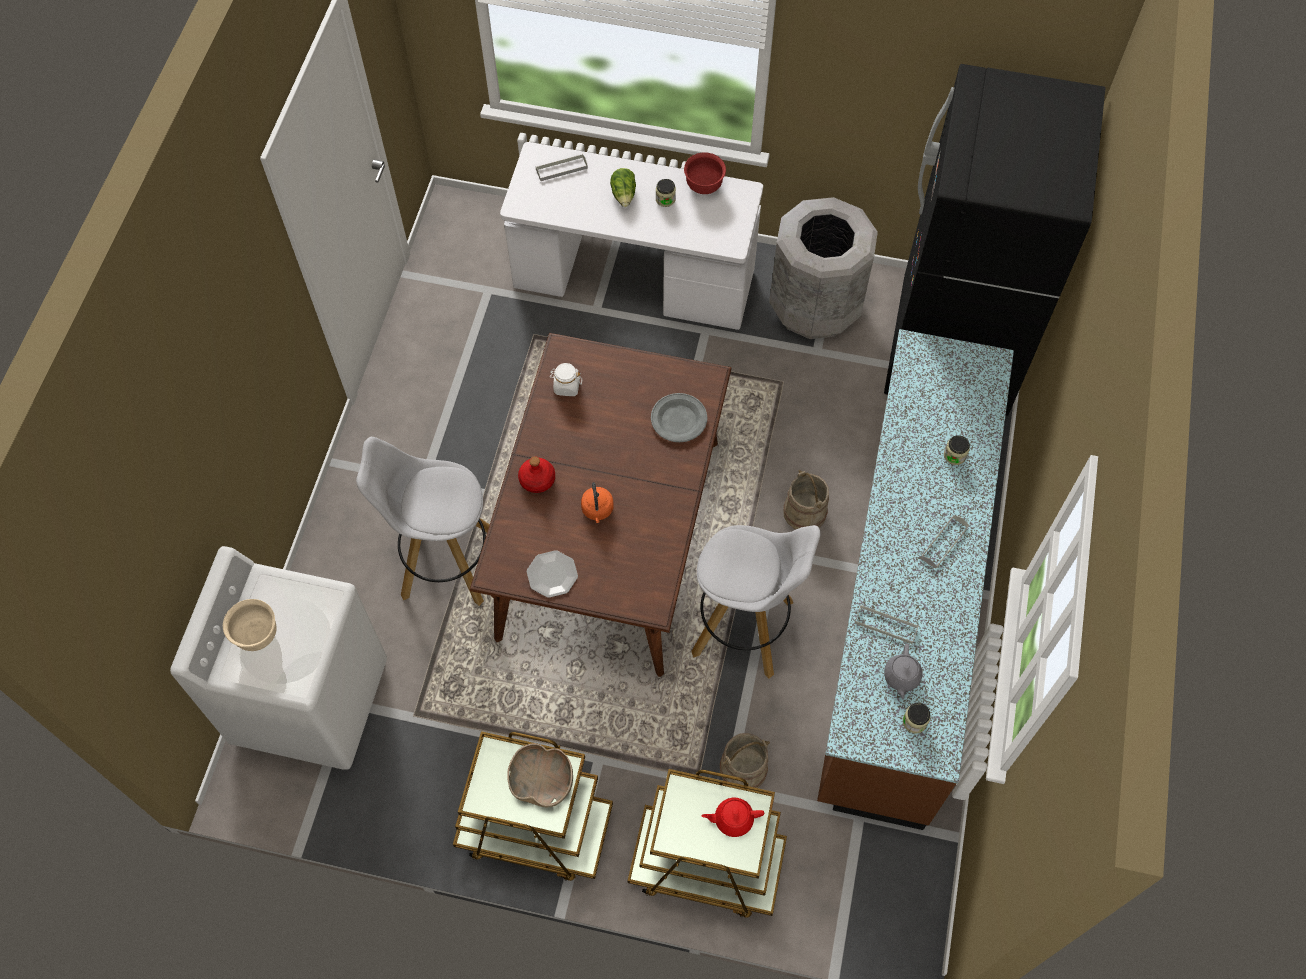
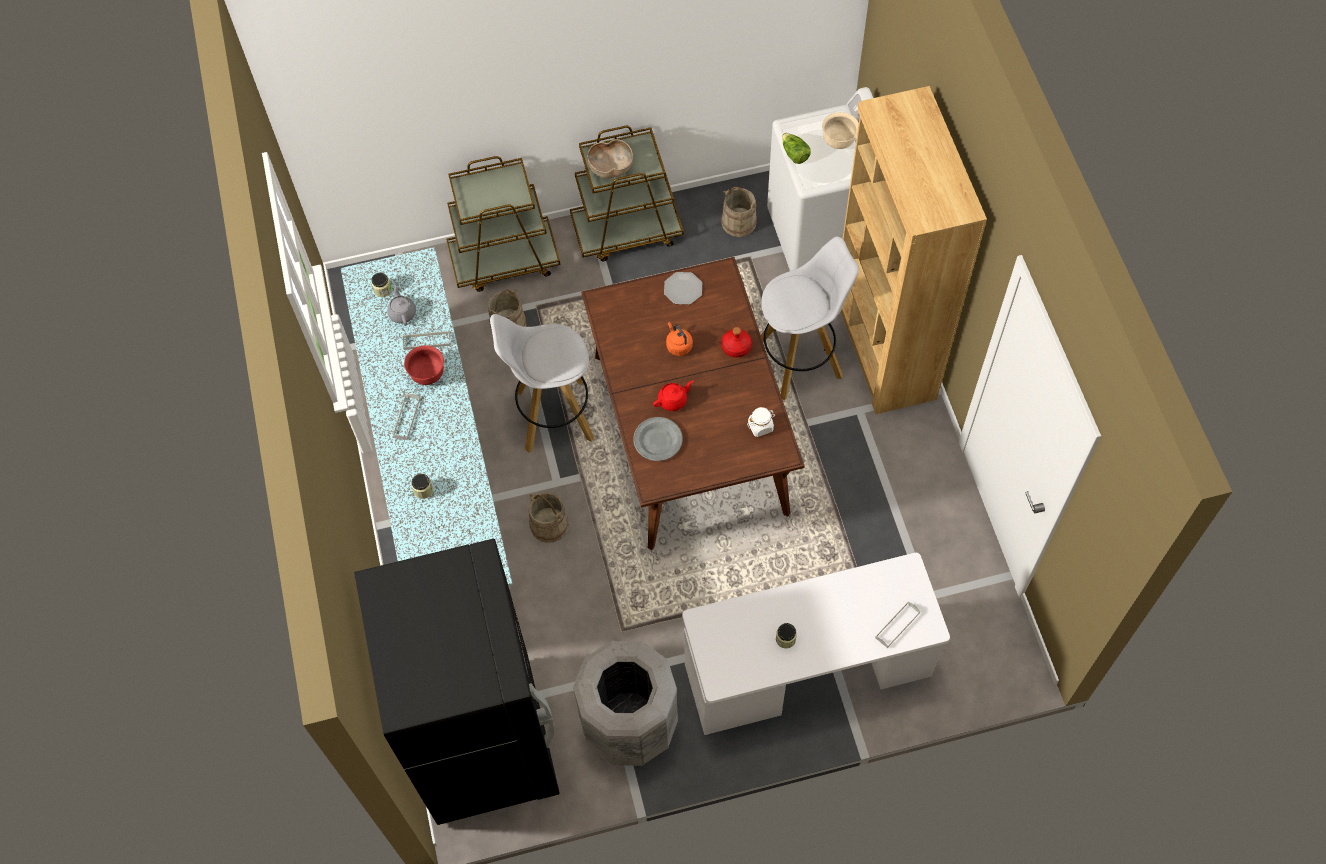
camera: 155 degrees right, 0 degrees up
(349, 534) = (883, 347): none -> brown bookcase
(396, 770) = (739, 222): none -> beige bucket
(624, 195) = (825, 625): lettuce -> lettuce (794, 154)
(704, 186) = (759, 671): red bowl -> red bowl (428, 374)
(732, 819) = (480, 200): red teapot -> red teapot (673, 400)

